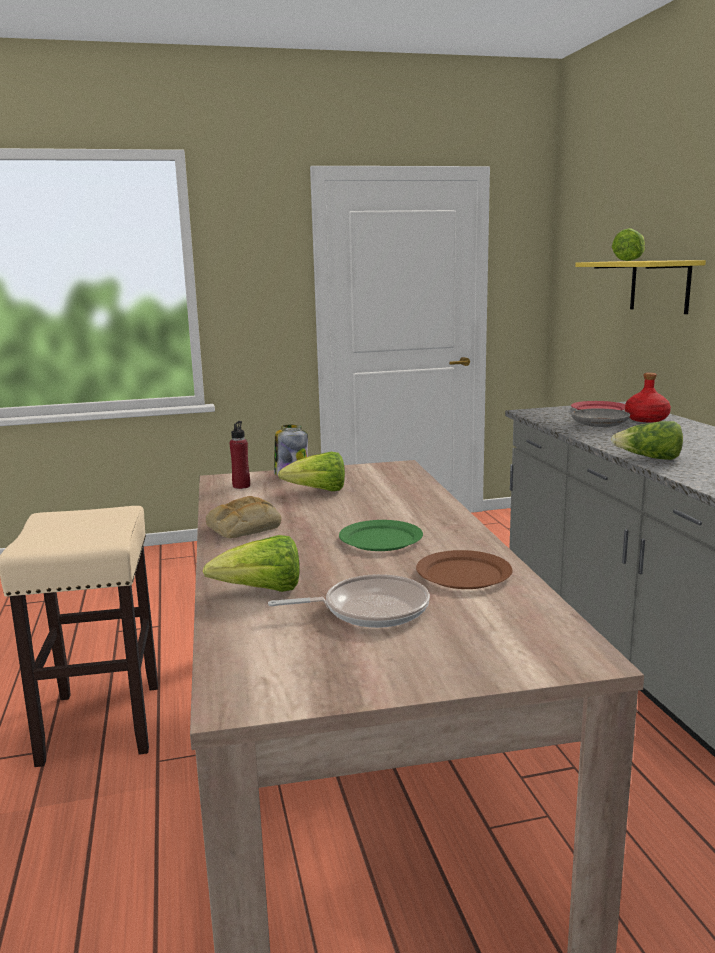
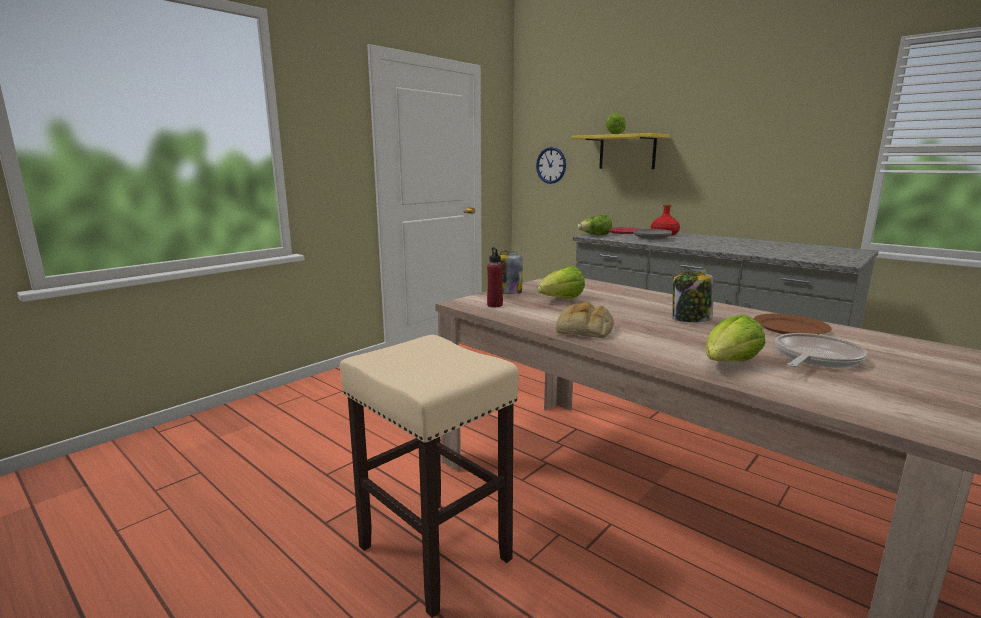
camera: 35 degrees left, 0 degrees up
(380, 539) = (690, 319): green plate -> jar
(584, 301) = (551, 165): none -> wall clock
(649, 458) = (737, 251): lettuce -> lettuce (595, 235)

